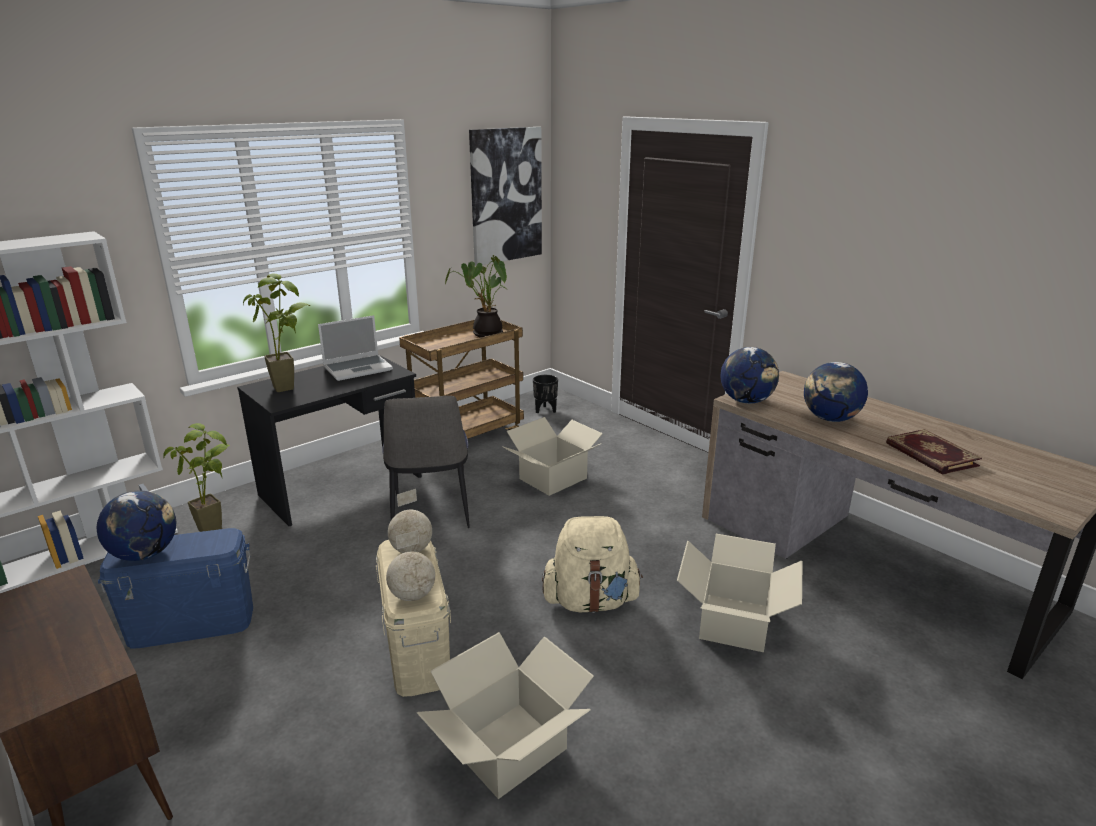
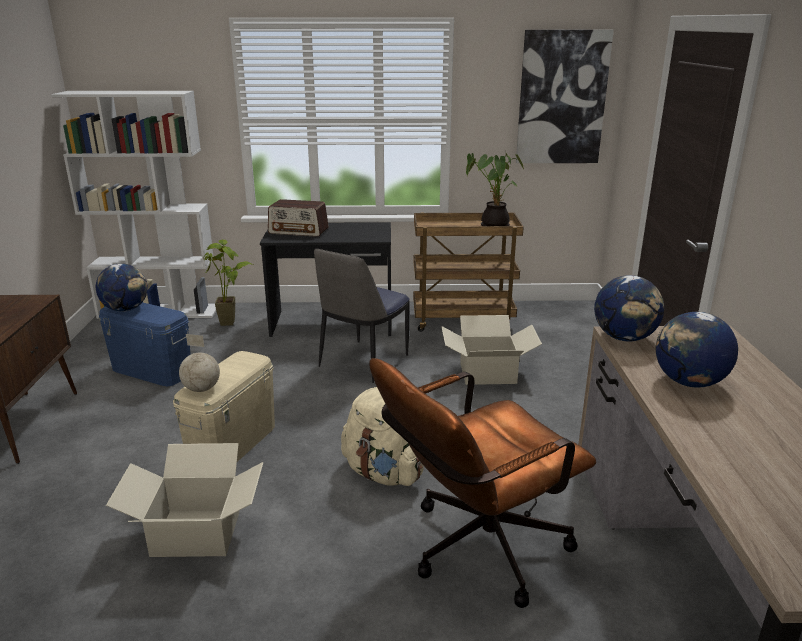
camera: 40 degrees right, 0 degrees up
(293, 387) = (299, 231): potted plant -> radio
(358, 368) = (359, 229): laptop -> none
(412, 550) = (246, 363): globe -> none
(545, 410) = (559, 319): black planter -> none
(733, 622) = (475, 550): cardboard box -> brown office chair
(930, 455) = (745, 457): book -> none

